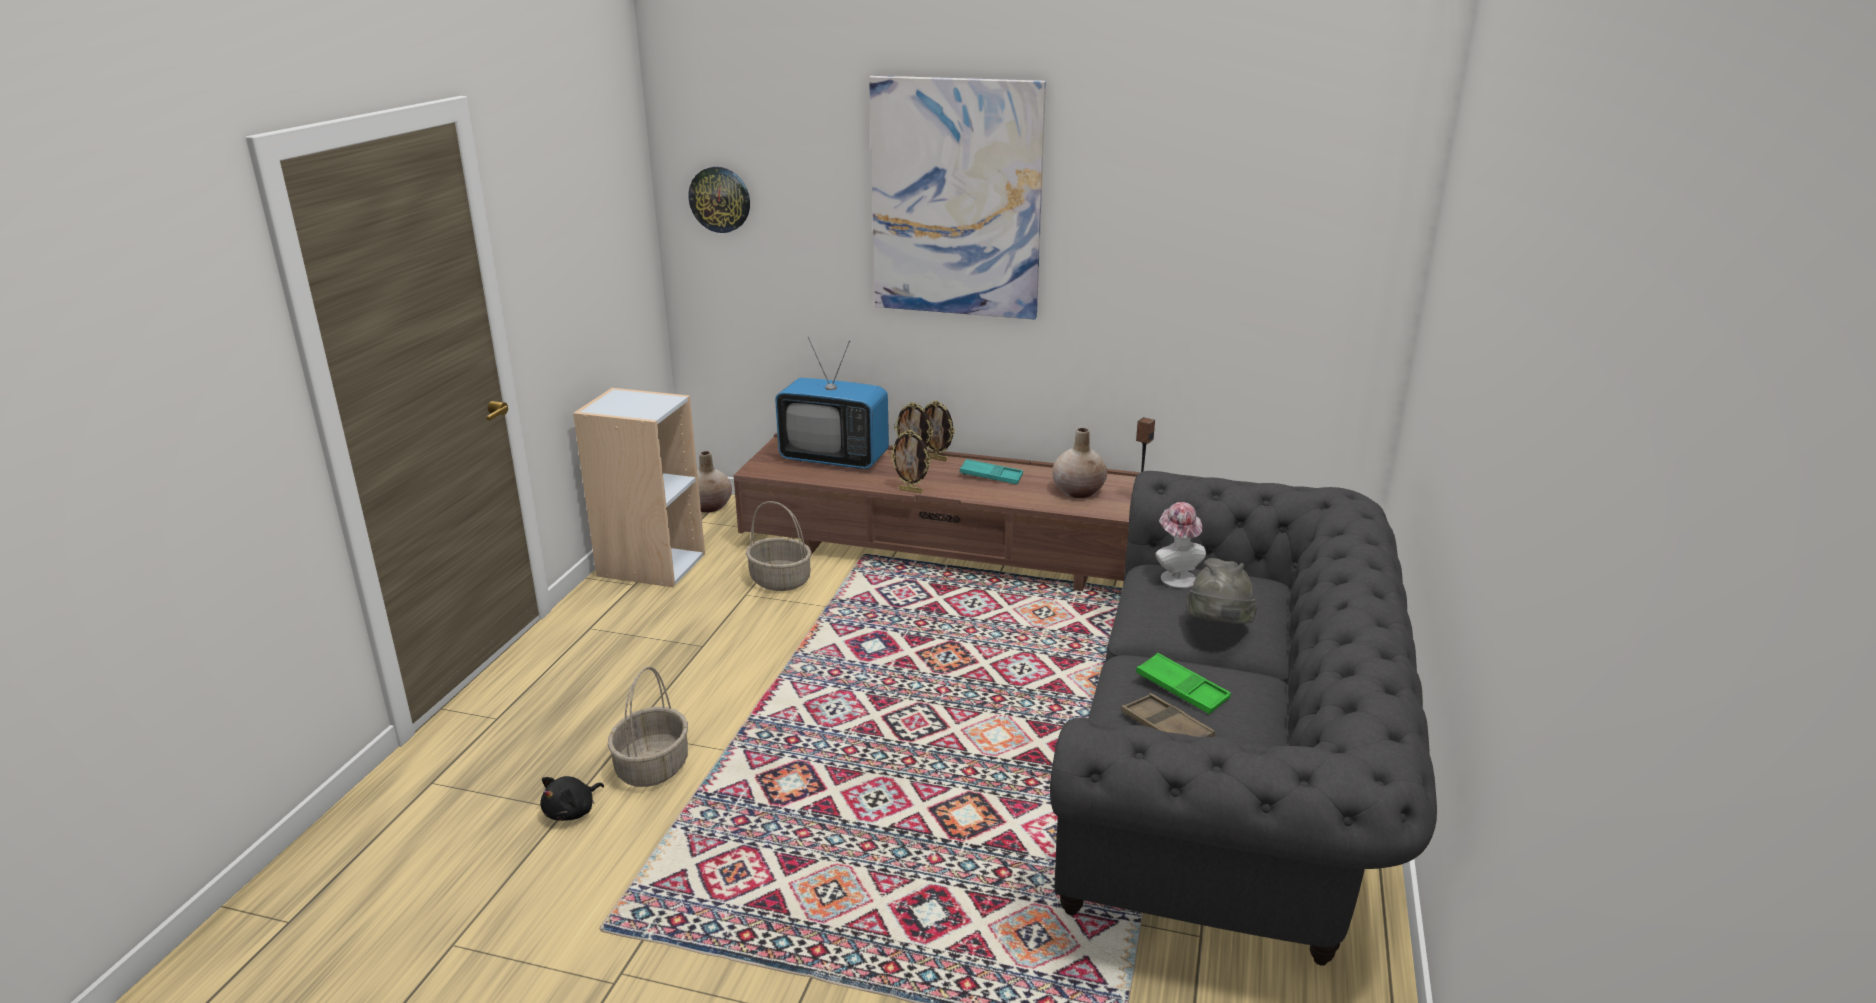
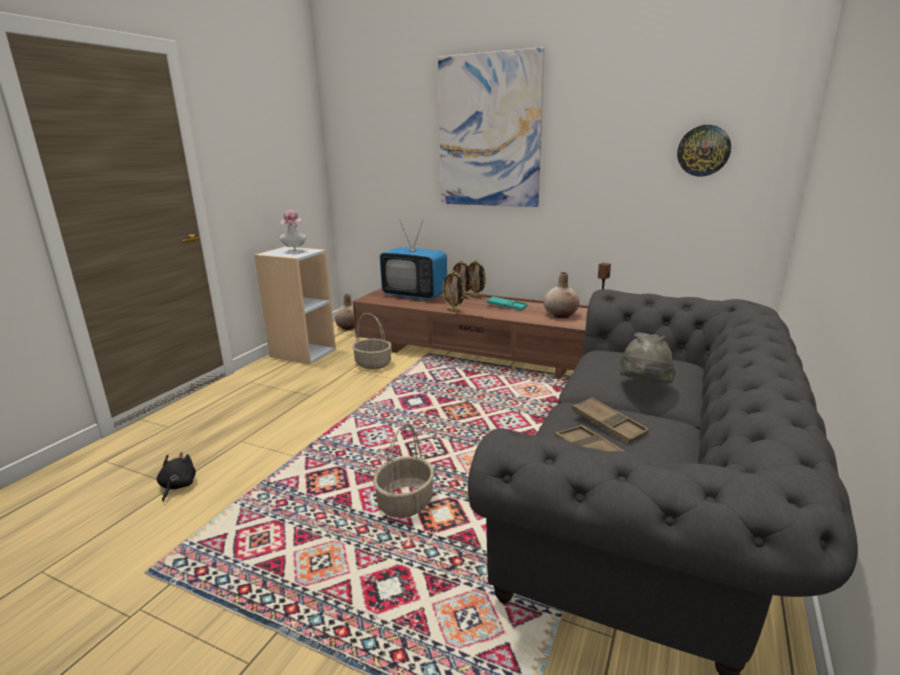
camera: 10 degrees right, 5 degrees down
(572, 811) = (177, 486): black plush toy -> black plush toy turned 135 degrees clockwise
(653, 767) = (243, 463): basket -> basket (405, 503)
(720, 199) = (357, 143): wall clock -> wall clock (703, 150)
(1175, 576) = (616, 355): hat -> hat (295, 251)
(1182, 689) = (608, 425): green tray -> brown tray

